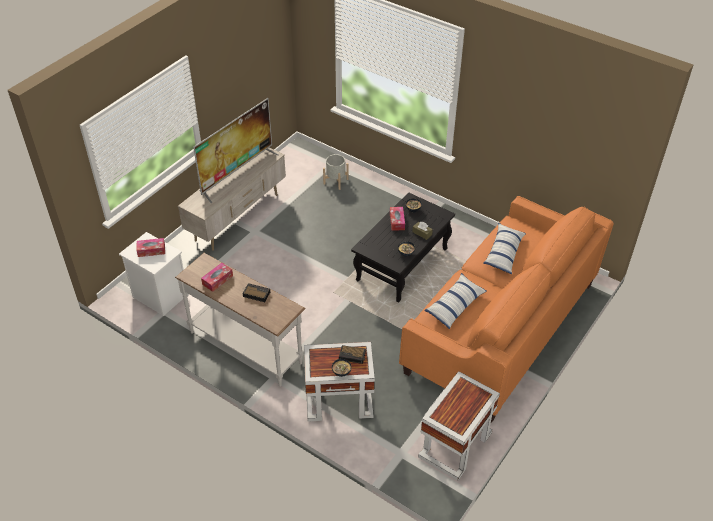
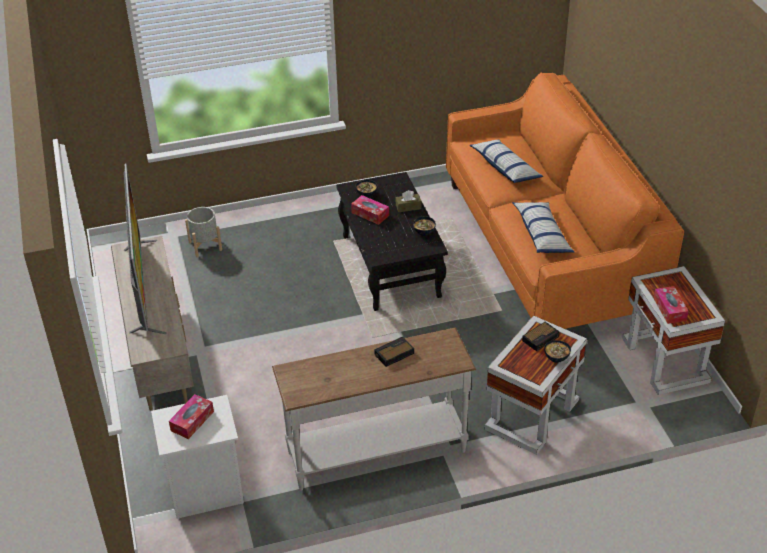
camera: 50 degrees left, 5 degrees down
(217, 280) = (335, 375): tissue box -> tissue box (669, 309)

